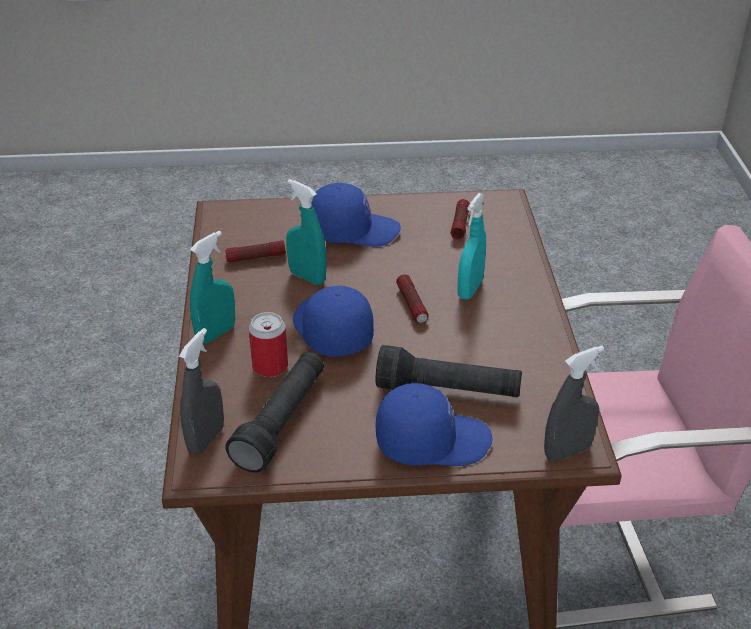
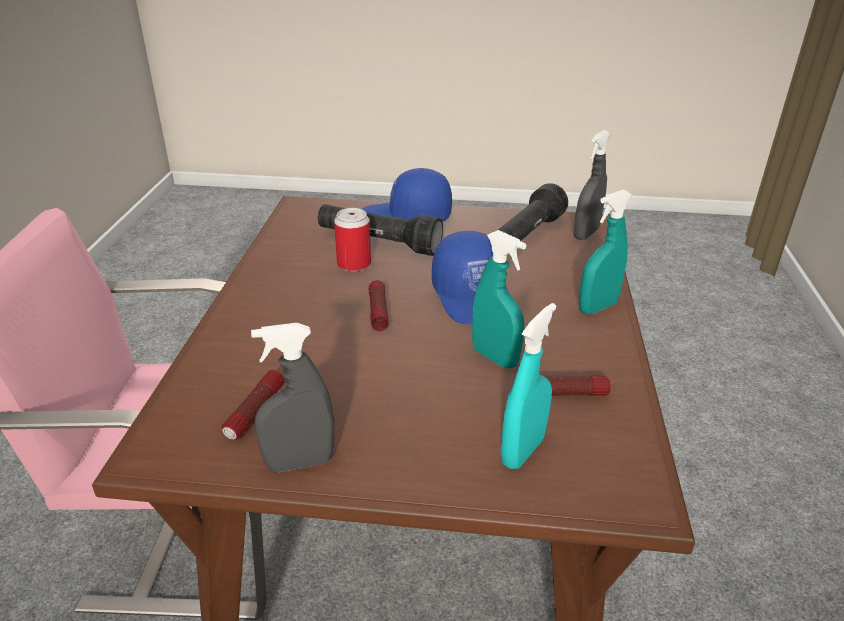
camera: 170 degrees left, 5 degrees down
(270, 367) = (536, 274): can -> can (354, 264)
(354, 230) = (417, 422): blue cap -> none
(470, 290) = (304, 320): turquoise spray bottle -> turquoise spray bottle (522, 451)
(567, 451) = (311, 204): grey spray bottle -> grey spray bottle (300, 463)

